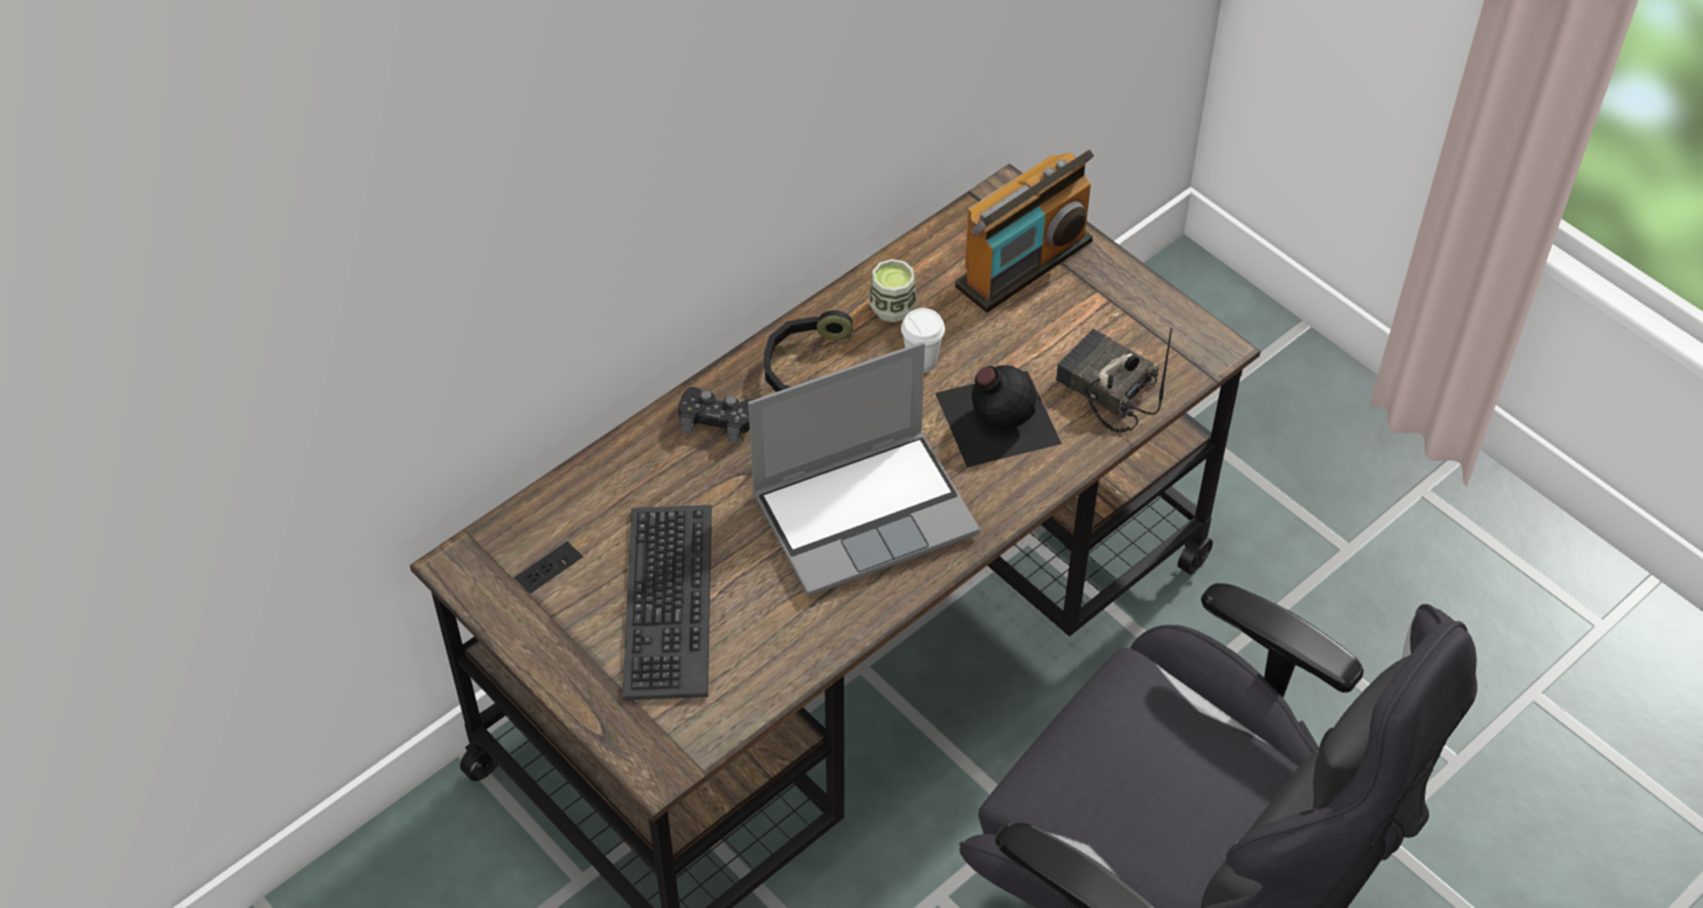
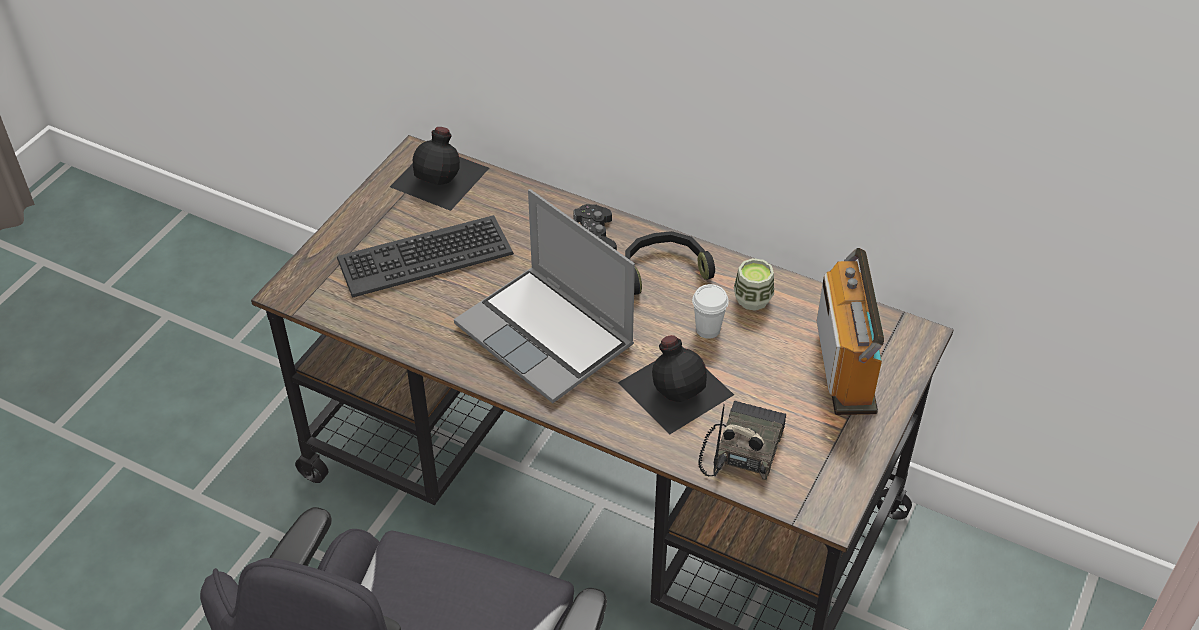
camera: 70 degrees right, 5 degrees down
(522, 547) = (441, 177): none -> black bottle
(1024, 264) = (847, 365): radio -> radio turned 120 degrees counterclockwise

